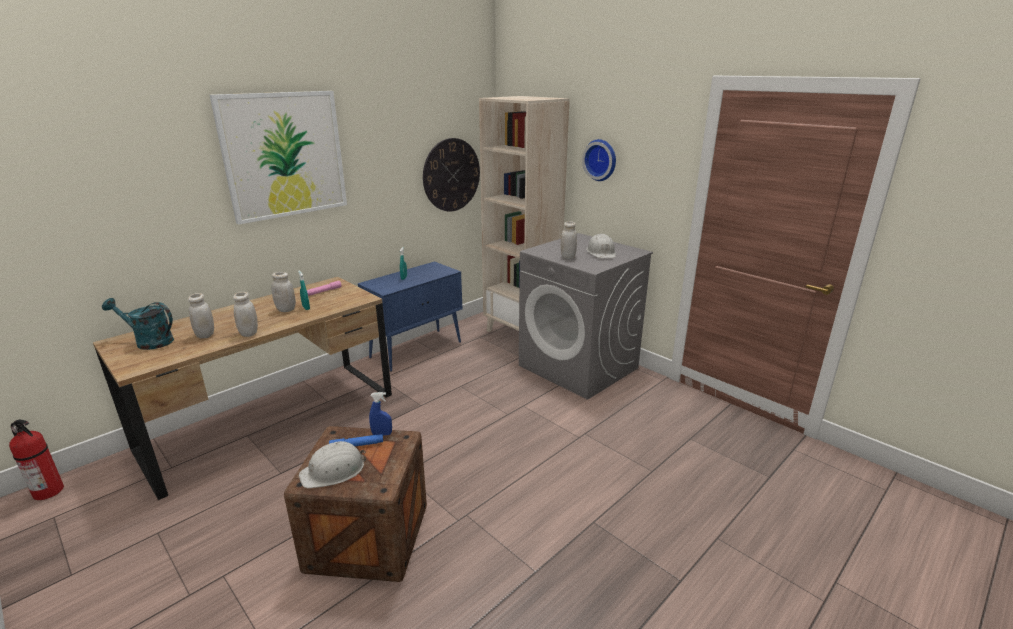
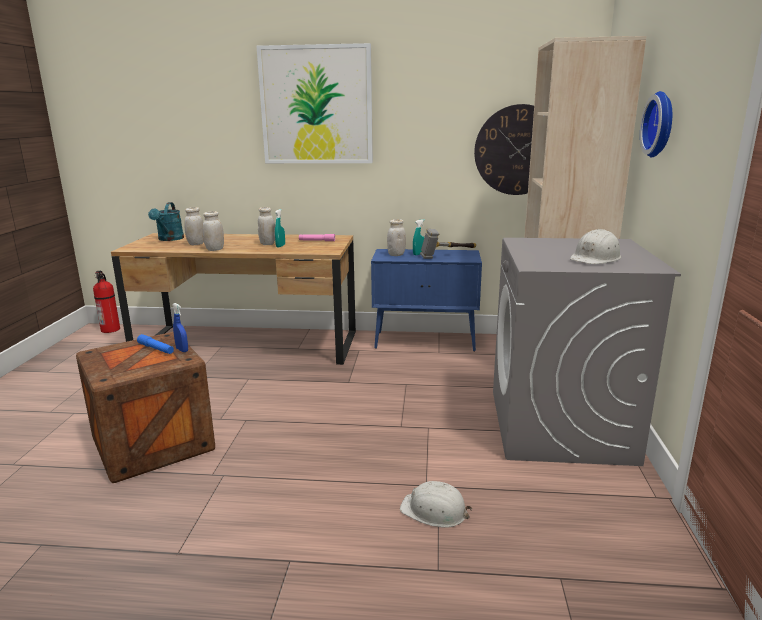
camera: 50 degrees right, 5 degrees down
(149, 341) = (169, 239): turquoise watering can -> turquoise watering can turned 150 degrees counterclockwise
(333, 471) = (114, 355): white hard hat -> white hard hat (434, 511)
(428, 273) = (447, 256): none -> hammer
(568, 257) = (538, 252): white jar -> white jar (396, 255)

